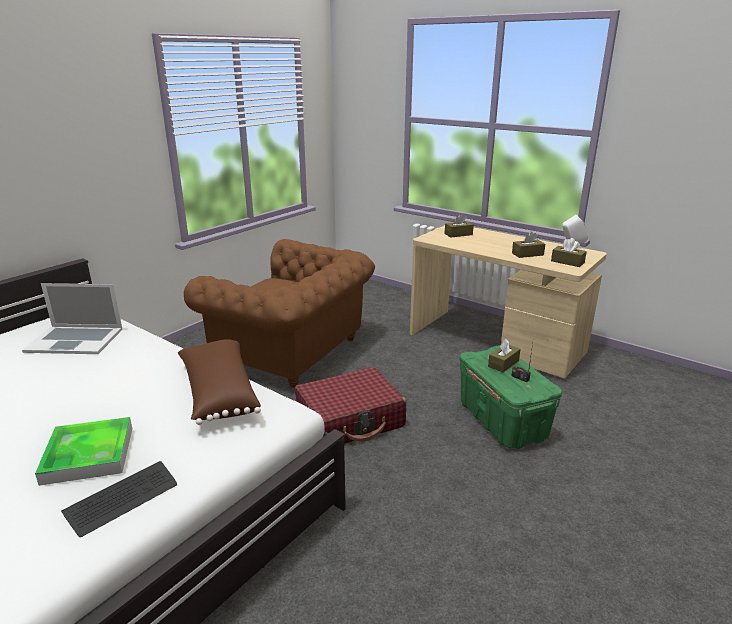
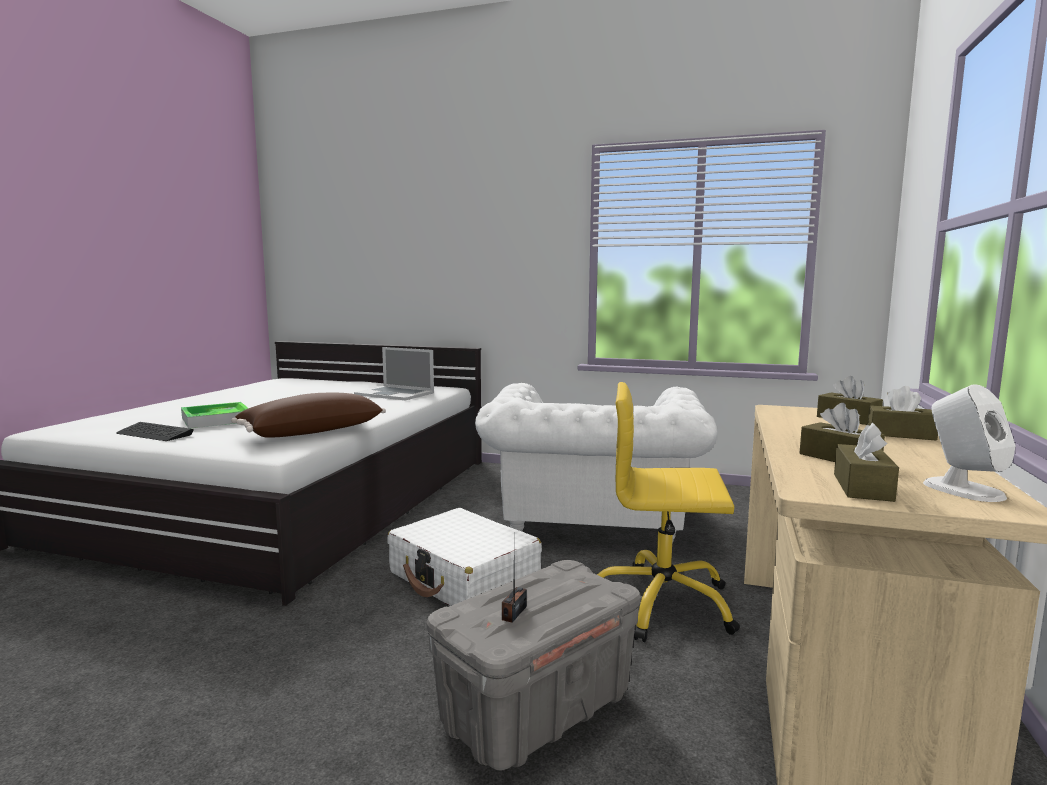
camera: 70 degrees right, 15 degrees down
(75, 340) = (395, 394): laptop -> laptop turned 45 degrees counterclockwise
(293, 352) = (592, 519): brown armchair -> white armchair
(350, 420) = (464, 578): red suitcase -> white suitcase
(420, 362) = (661, 604): none -> yellow office chair
(503, 363) = (558, 594): brown tissue box -> brown tissue box (900, 434)
(503, 421) = (536, 711): green storage box -> grey storage box

